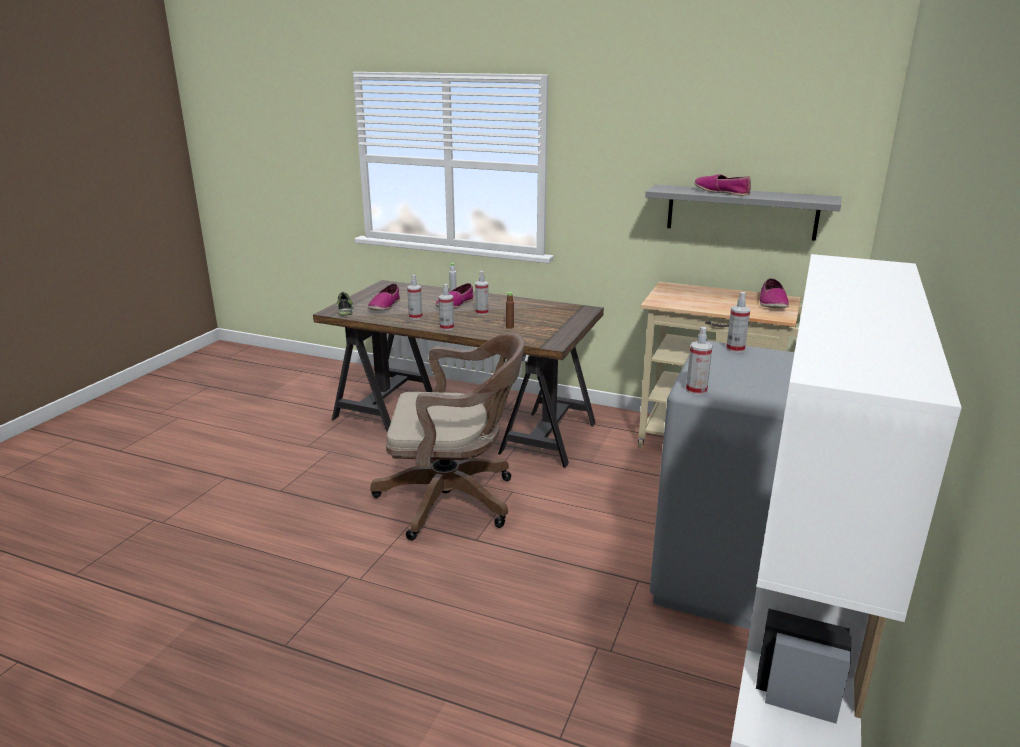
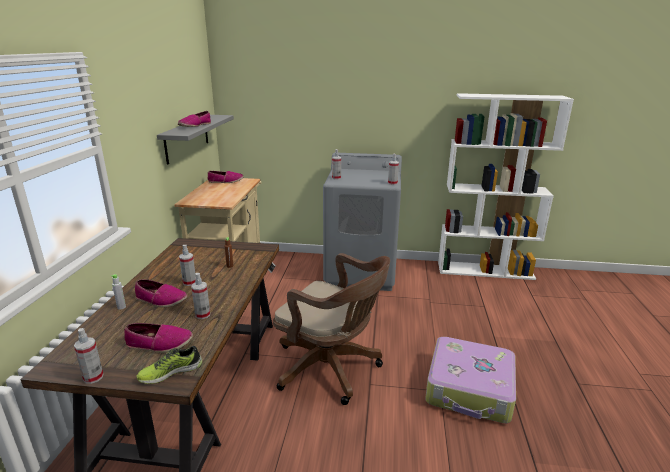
camera: 105 degrees left, 0 degrees up
(342, 609) = (470, 389): none -> suitcase
(447, 328) = (235, 292): spray bottle -> spray bottle (93, 377)
(454, 500) = (331, 369): brown office chair -> brown office chair turned 135 degrees clockwise

